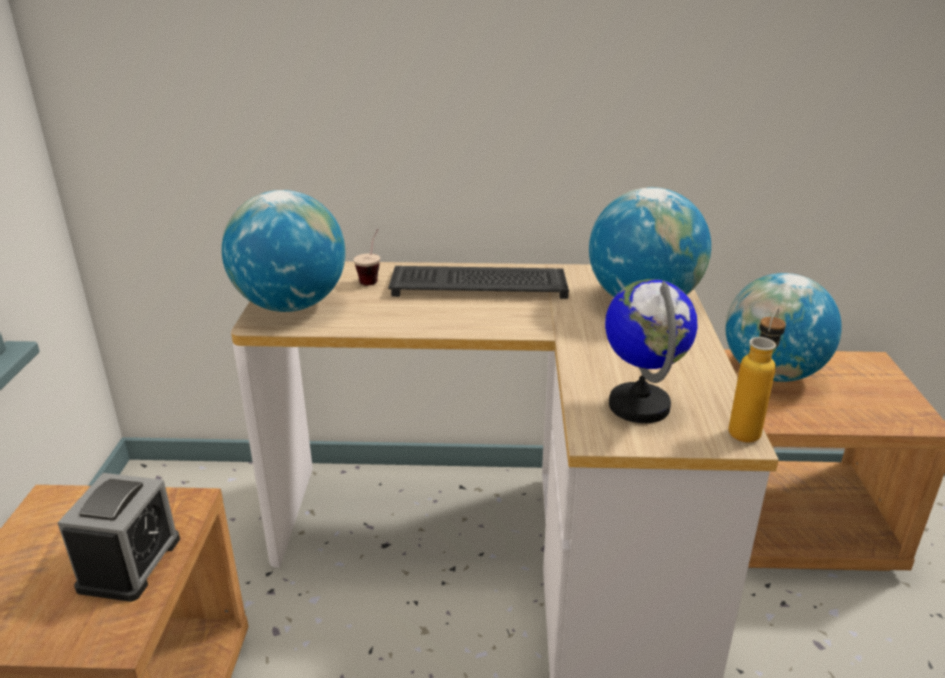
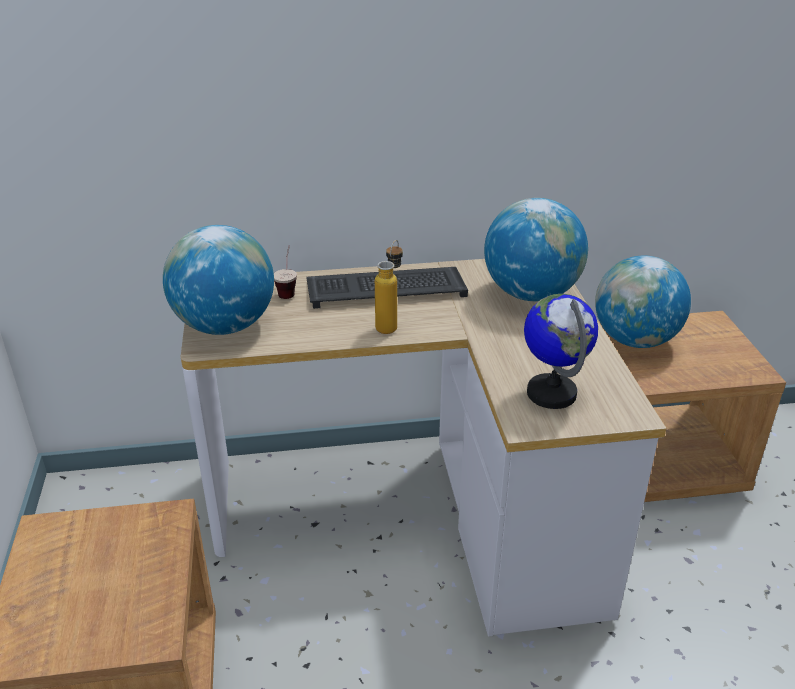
camera: 10 degrees left, 5 degrees up
(130, 563) = (141, 574): alarm clock -> none
(748, 428) = (639, 404): bottle -> bottle (390, 324)

